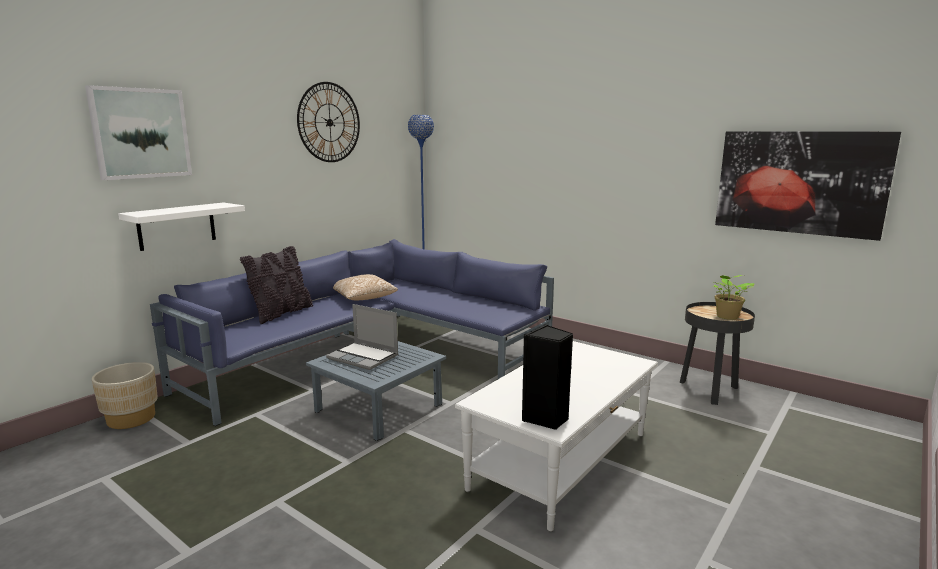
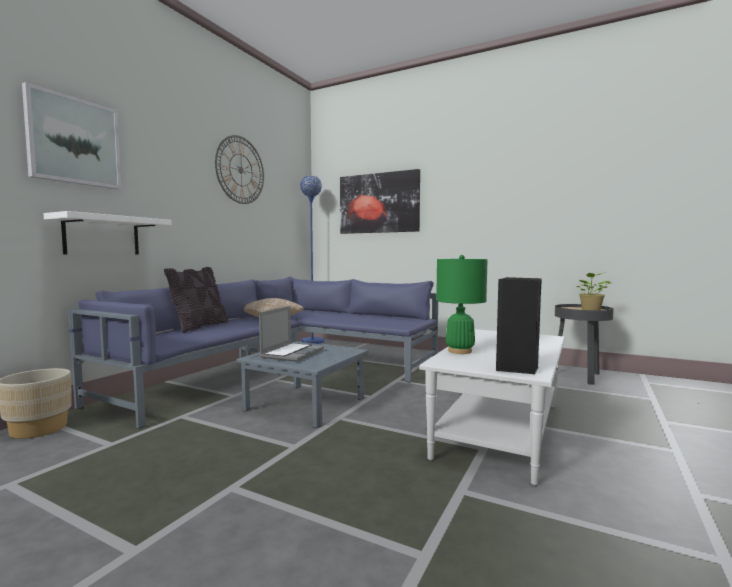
camera: 10 degrees left, 10 degrees down
(364, 357) = (292, 353): laptop -> laptop turned 90 degrees counterclockwise
(513, 383) = (459, 351): none -> green table lamp
(799, 182) = (629, 204): picture -> picture (378, 203)

